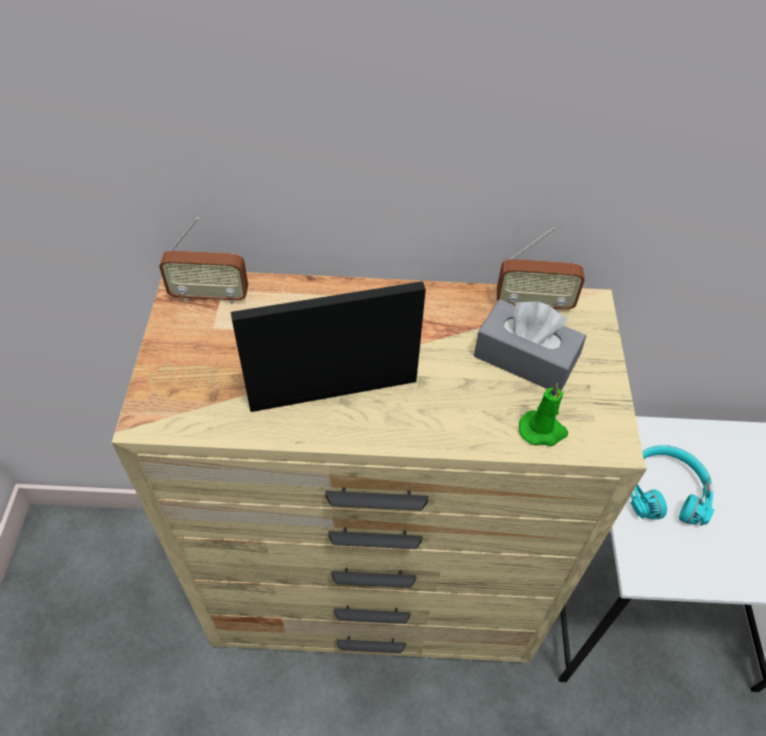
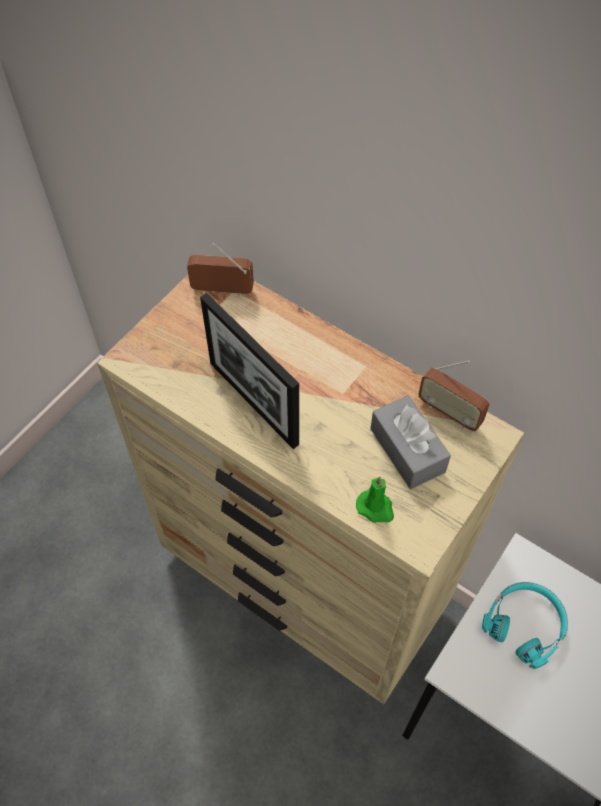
camera: 35 degrees right, 5 degrees up
(209, 296) = (222, 291): radio -> radio turned 150 degrees clockwise
(334, 392) = (253, 403): picture frame -> picture frame turned 150 degrees counterclockwise

